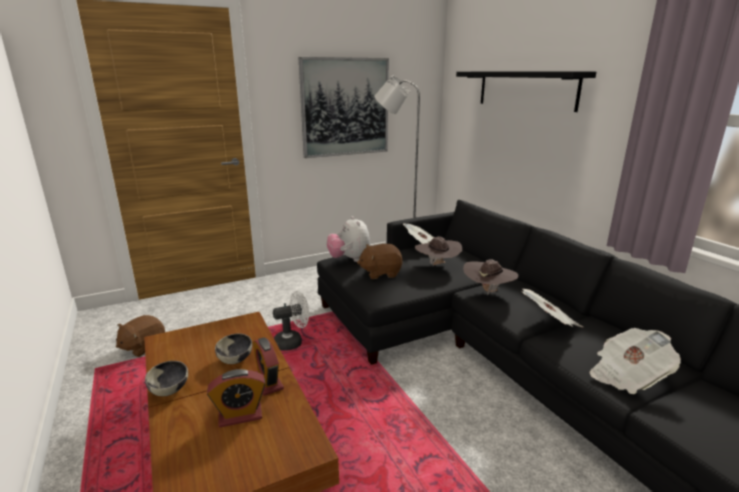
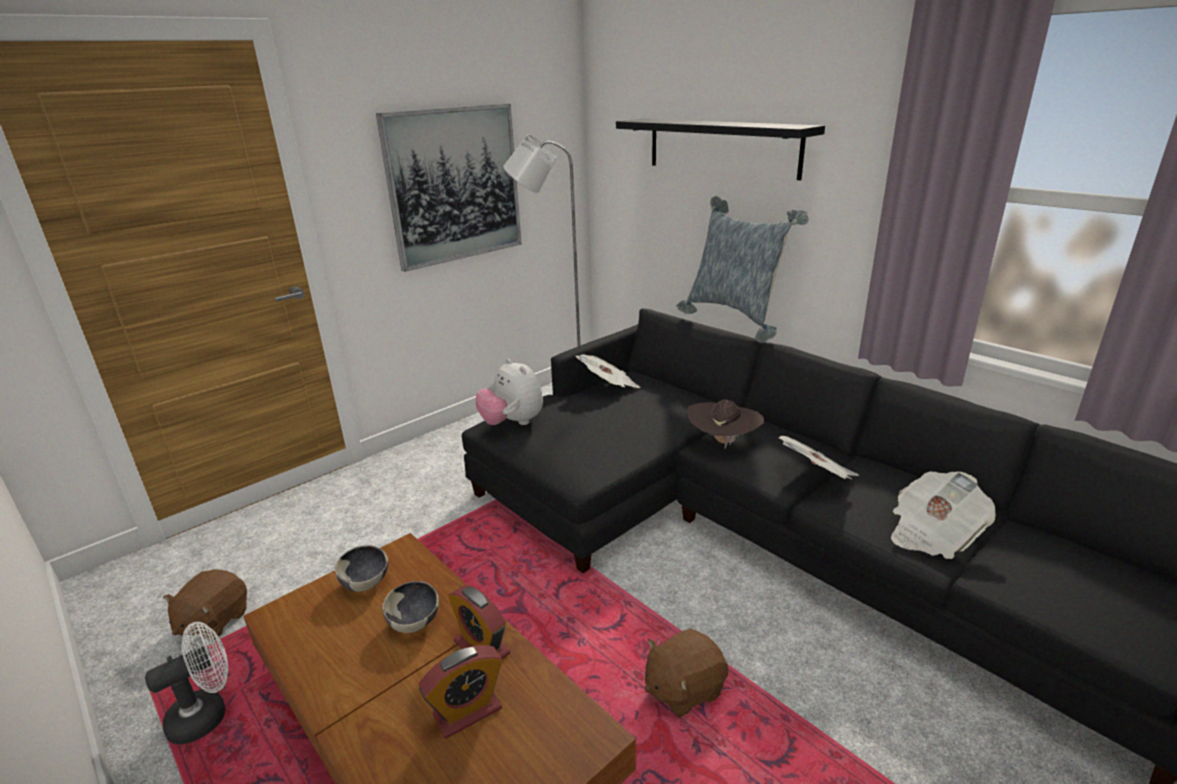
camera: 15 degrees left, 5 degrees up
(170, 390) = (336, 698): bowl -> bowl (366, 583)
(293, 342) = (455, 562): white fan -> white fan (207, 714)
(380, 273) = (568, 438): brown plush toy -> brown plush toy (683, 688)
(437, 265) = (640, 413): brown hat -> none
(520, 214) = (735, 324): none -> pillow

